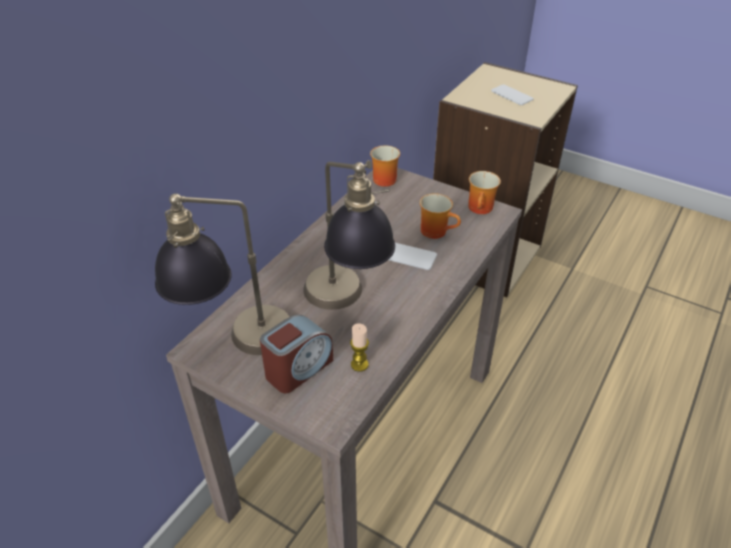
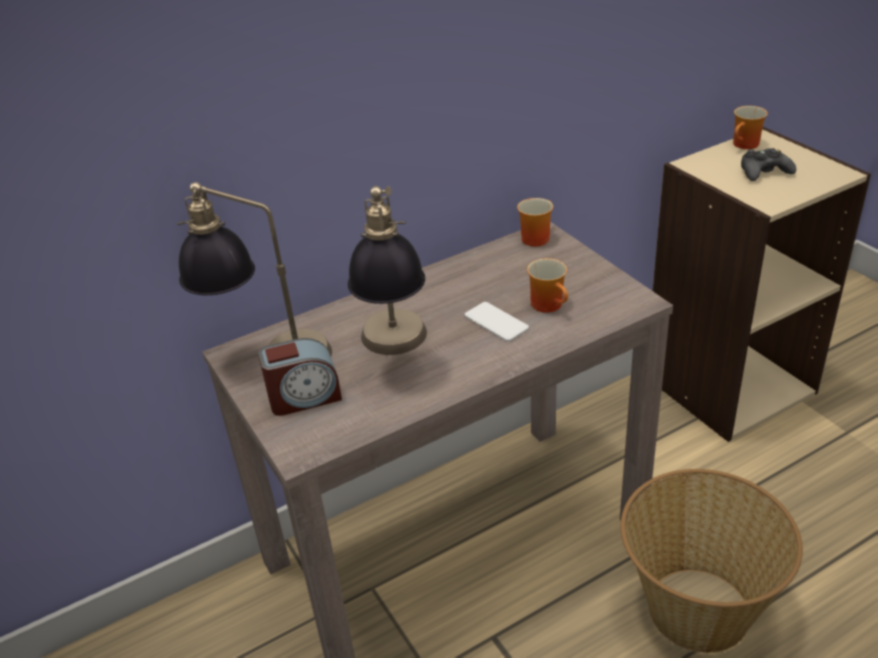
camera: 30 degrees right, 5 degrees down
(359, 364) = (363, 411): candle -> none
(482, 209) = (622, 294): mug -> mug (746, 145)
(511, 95) = (764, 172): phone -> black game controller
(554, 423) = (696, 608): none -> basket

